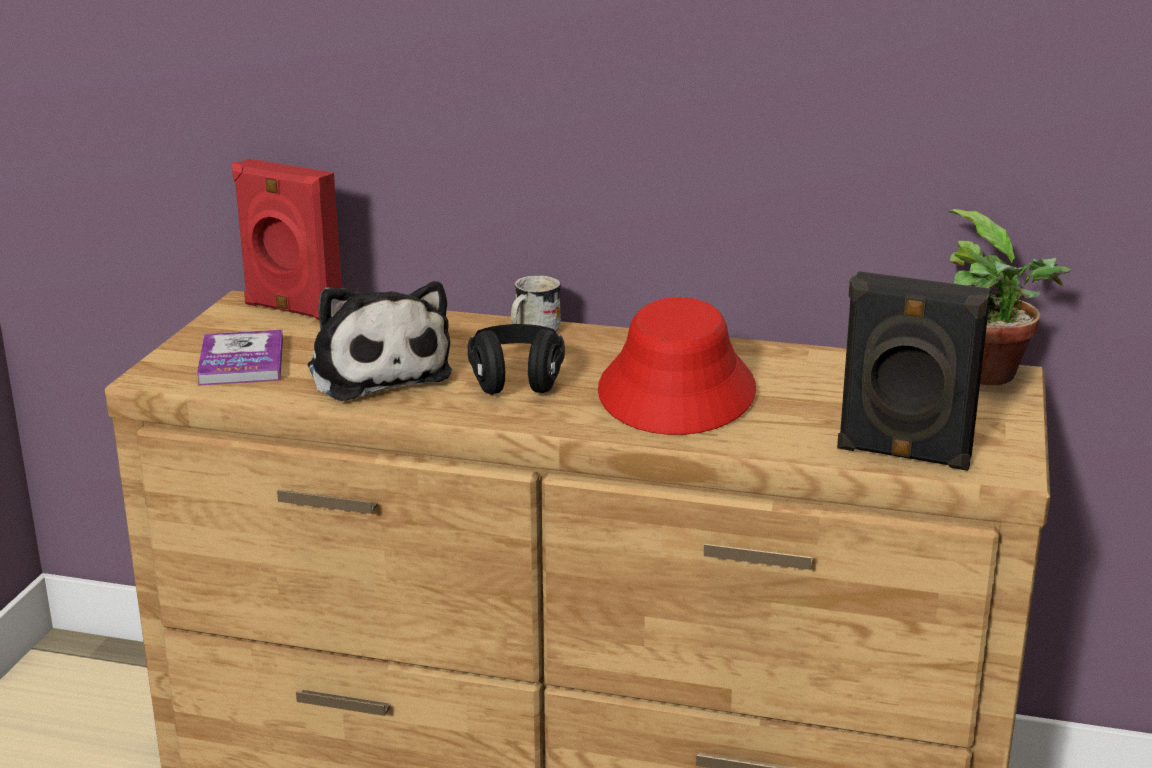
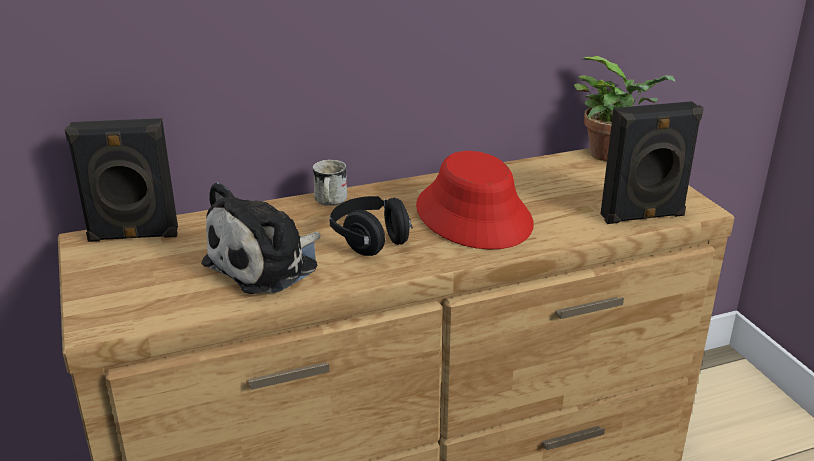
camera: 35 degrees left, 5 degrees up
(241, 361) = (152, 289): book -> none
(291, 310) = (133, 236): red speaker -> black speaker
(377, 372) = (267, 264): plush toy -> plush toy turned 105 degrees clockwise

